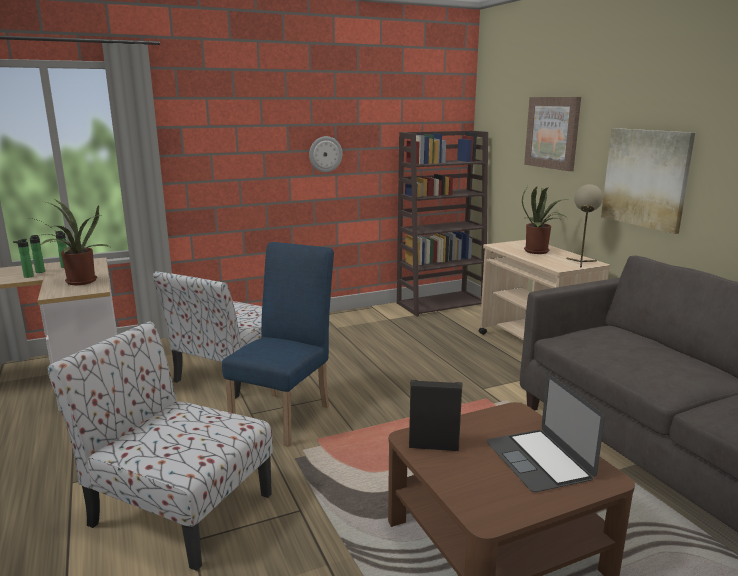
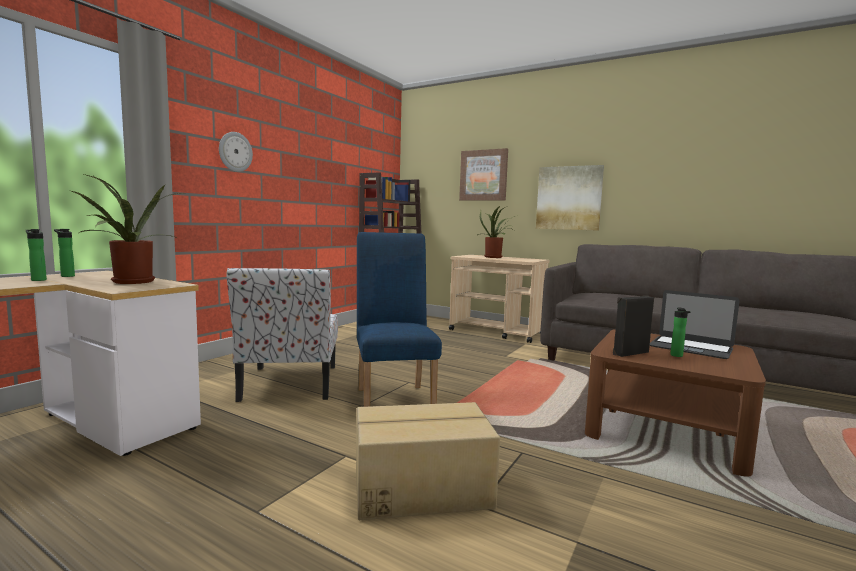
camera: 35 degrees left, 10 degrees down
(27, 276) = (28, 283): bottle -> bottle (677, 356)
(178, 508) = (421, 488): chair -> cardboard box
(325, 154) = (309, 183): wall clock -> wall clock (235, 152)
(581, 262) = (532, 259): beige table lamp -> none

